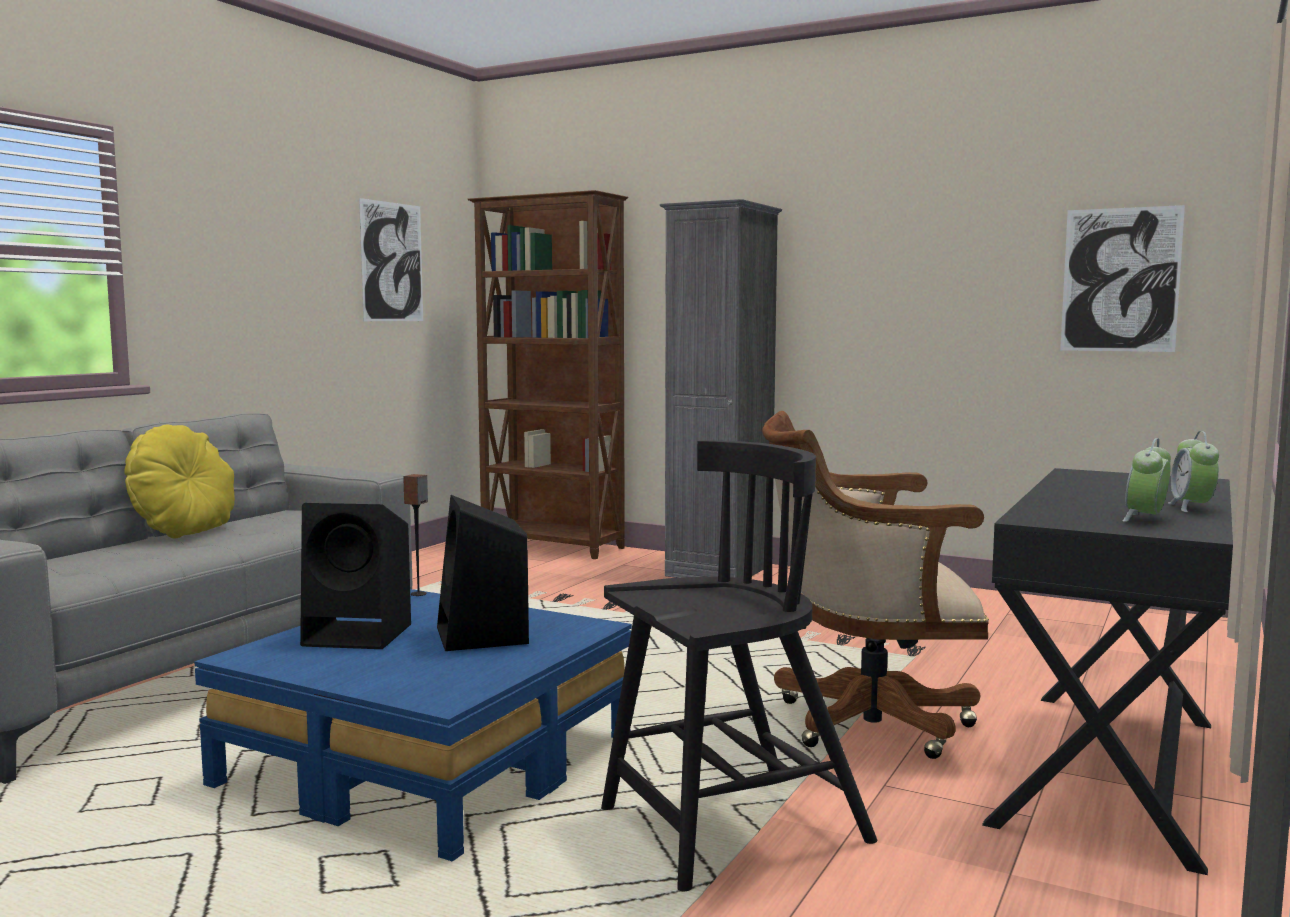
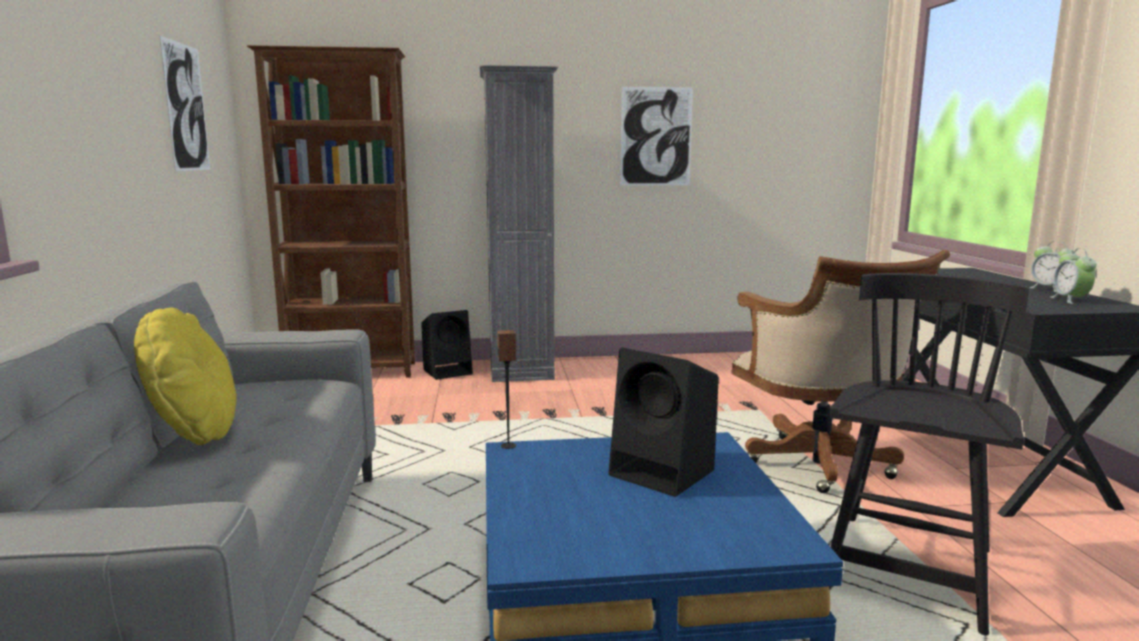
camera: 35 degrees left, 5 degrees up
(361, 635) = (568, 502): black speaker -> black speaker (449, 371)
(863, 723) = (823, 466): office chair -> office chair turned 75 degrees counterclockwise
(1120, 280) = (785, 139): picture -> picture (656, 136)

